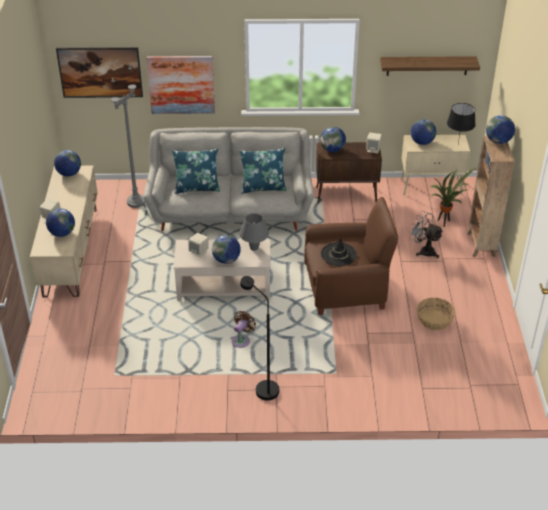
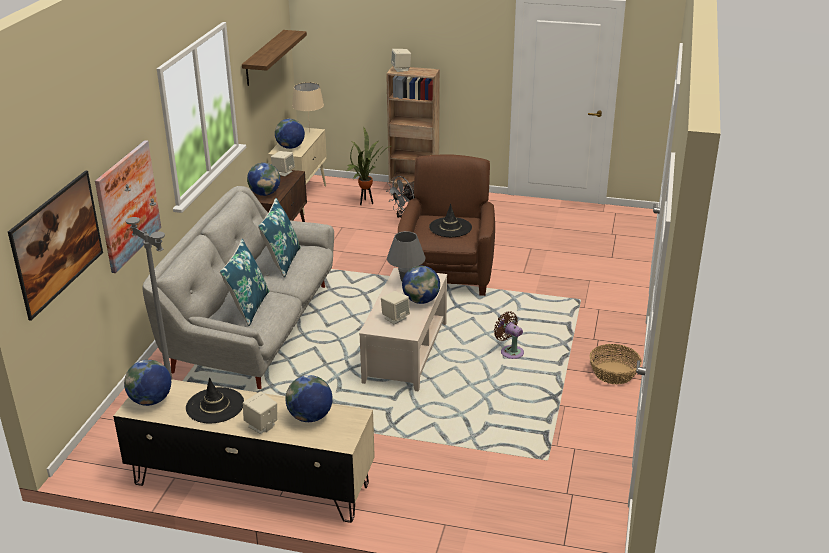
camera: 75 degrees left, 10 degrees down
(67, 196) = (215, 406): none -> black hat
(262, 387) = (593, 348): black floor lamp -> none
(434, 320) = (517, 234): basket -> basket (614, 373)
(458, 145) = (309, 132): black table lamp -> beige table lamp
(498, 141) = (401, 69): globe -> beige speaker

